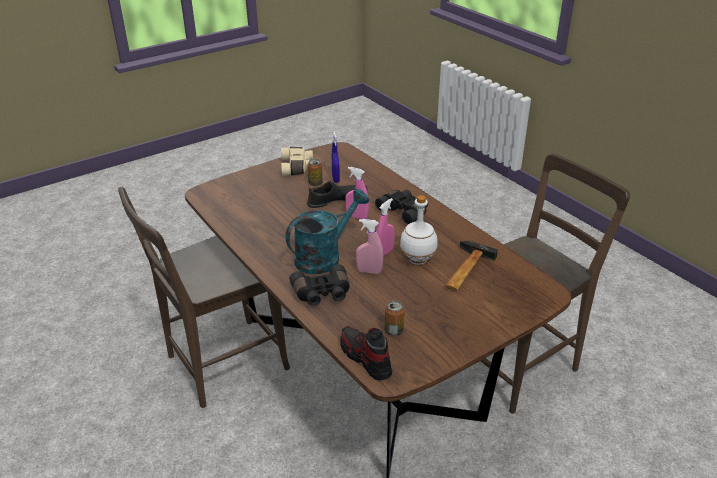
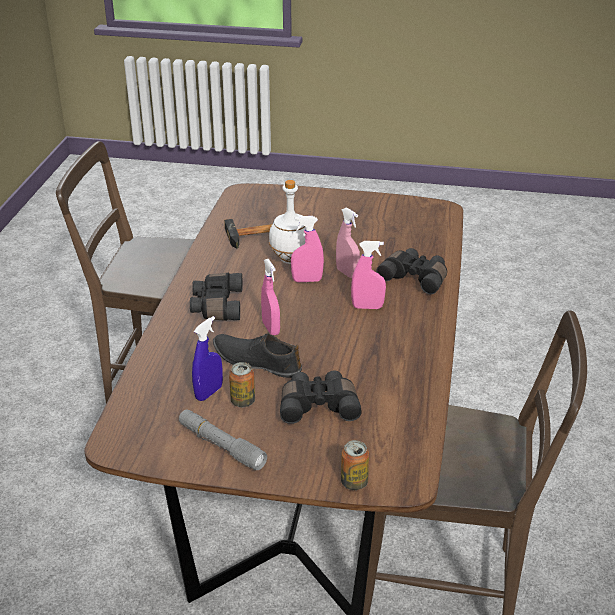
camera: 135 degrees left, 0 degrees up
(279, 199) = (318, 405): none -> black binoculars
(298, 167) = (221, 445): beige binoculars -> grey flashlight
(324, 256) = (367, 307): turquoise watering can -> pink spray bottle
(365, 359) = (442, 224): shoe -> none
(393, 331) = (396, 228): can -> can (354, 482)

